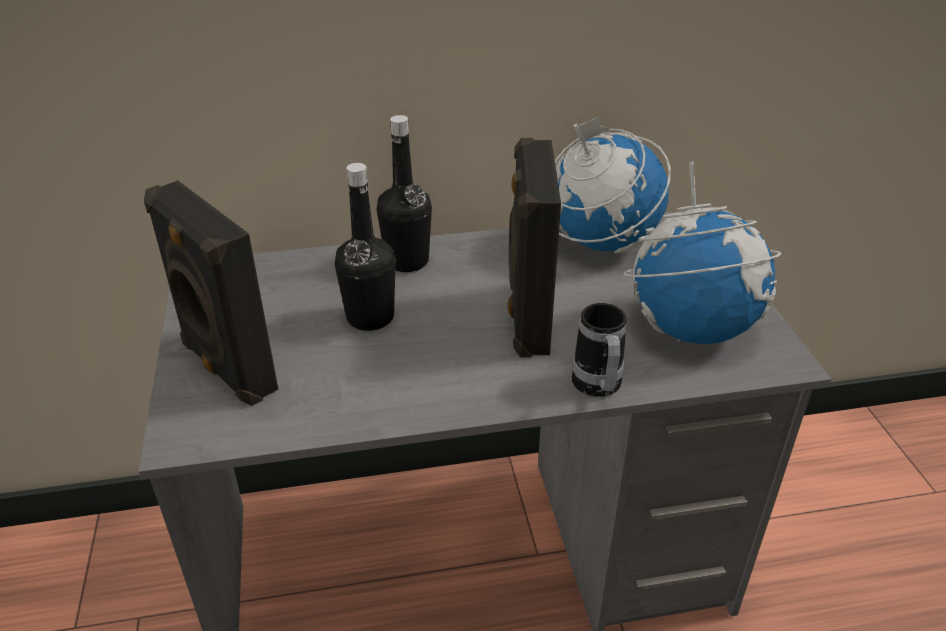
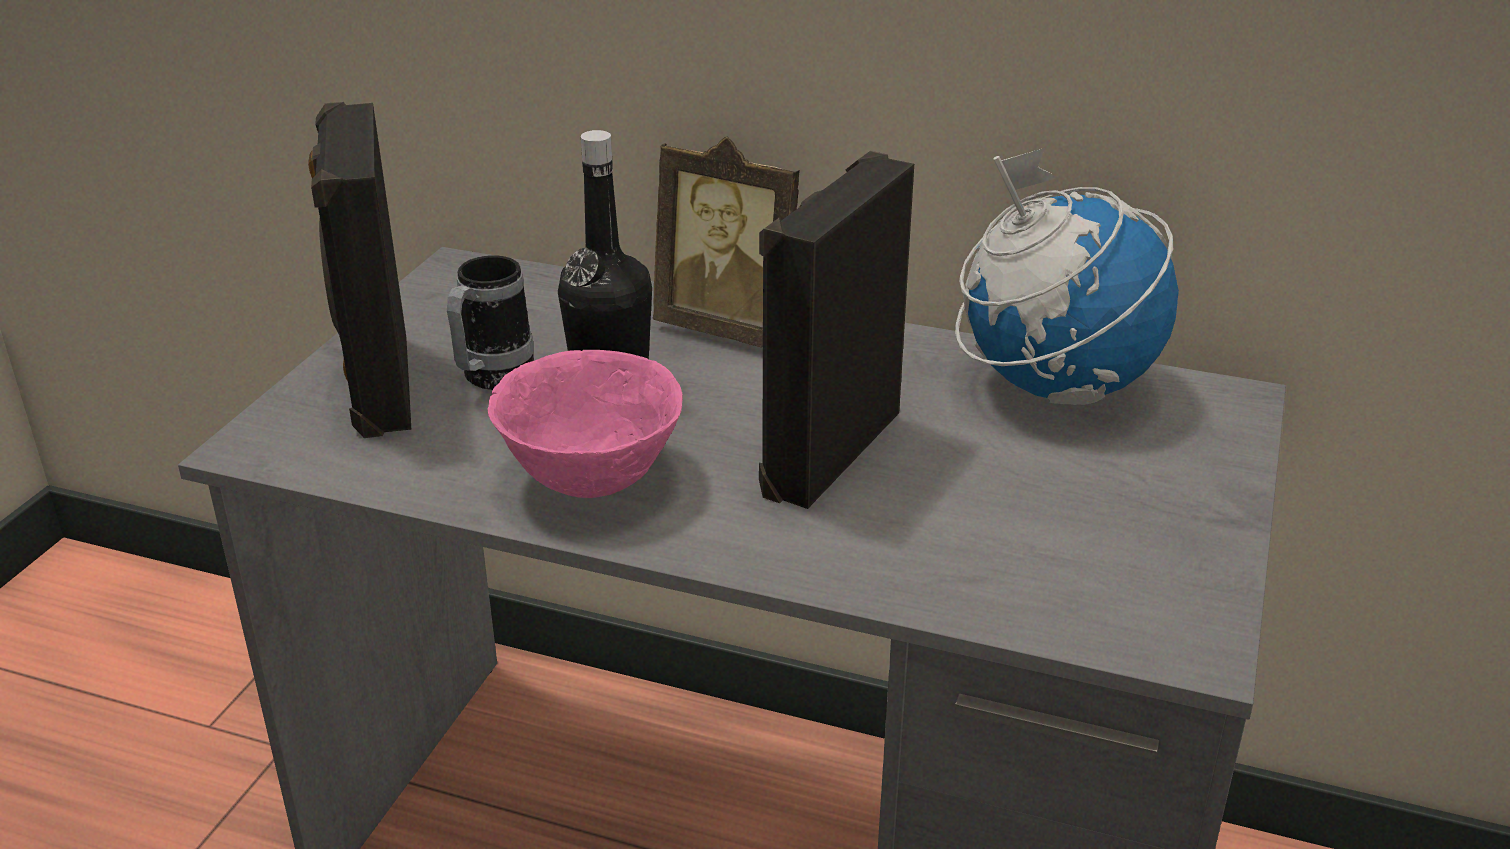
camera: 30 degrees right, 5 degrees down
(407, 261) = (732, 328): black bottle -> picture frame
(417, 380) = (592, 478): none -> pink bowl
(598, 388) = (834, 576): mug -> mug (491, 380)
(692, 327) = (1079, 547): globe -> none

